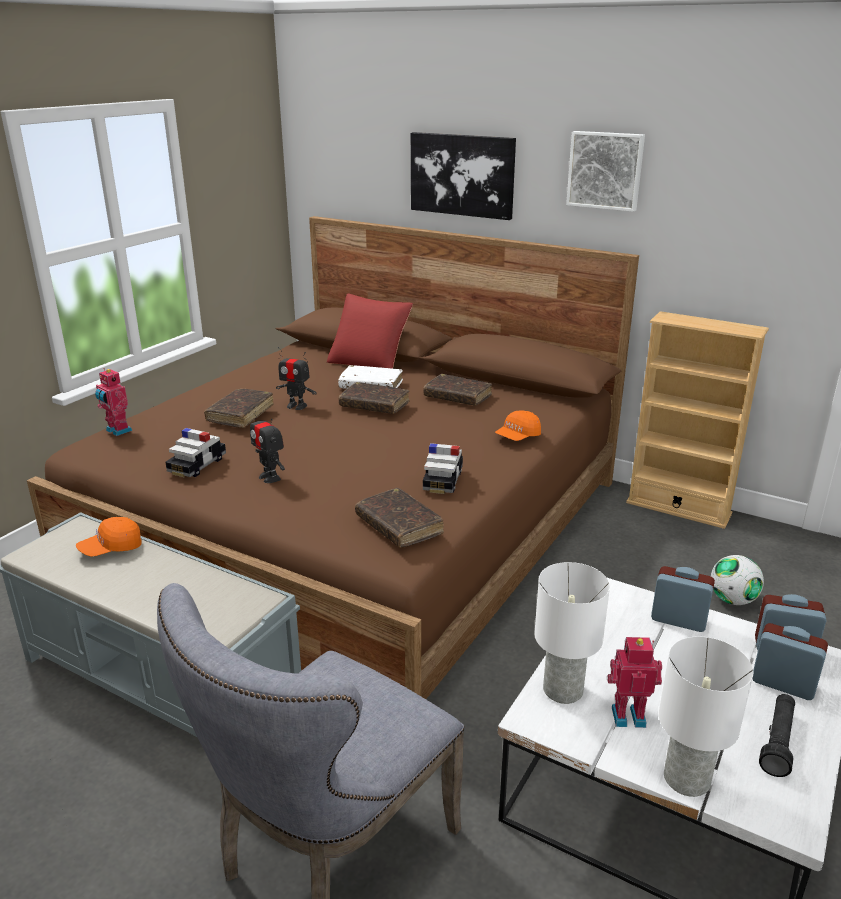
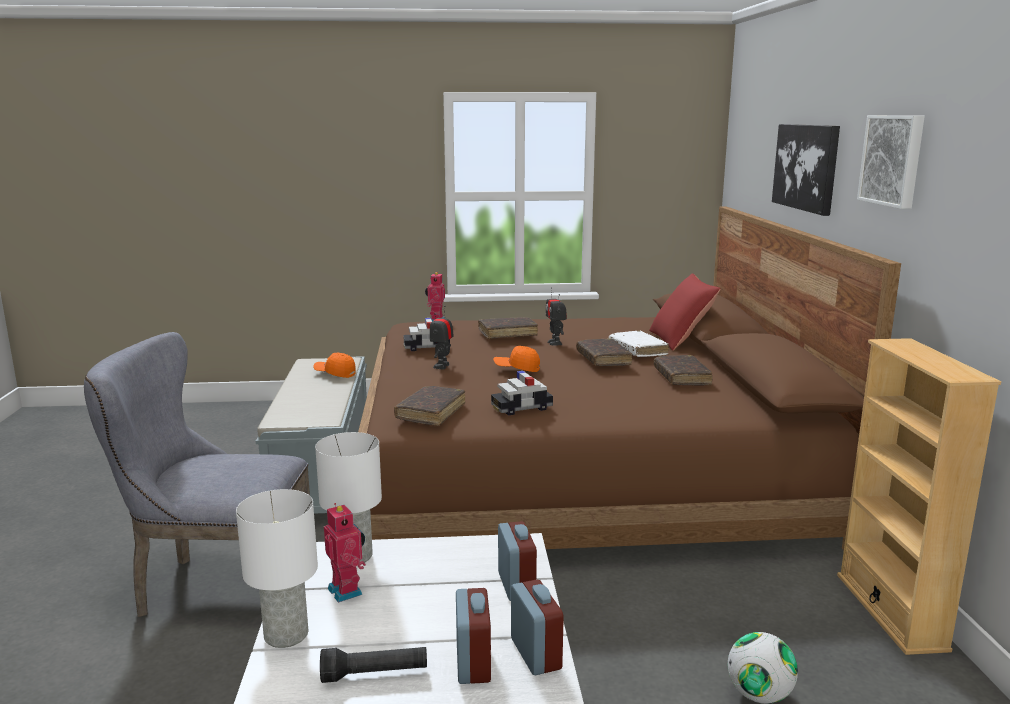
camera: 55 degrees right, 10 degrees down
(517, 437) = (649, 412): orange cap -> orange cap (517, 368)

